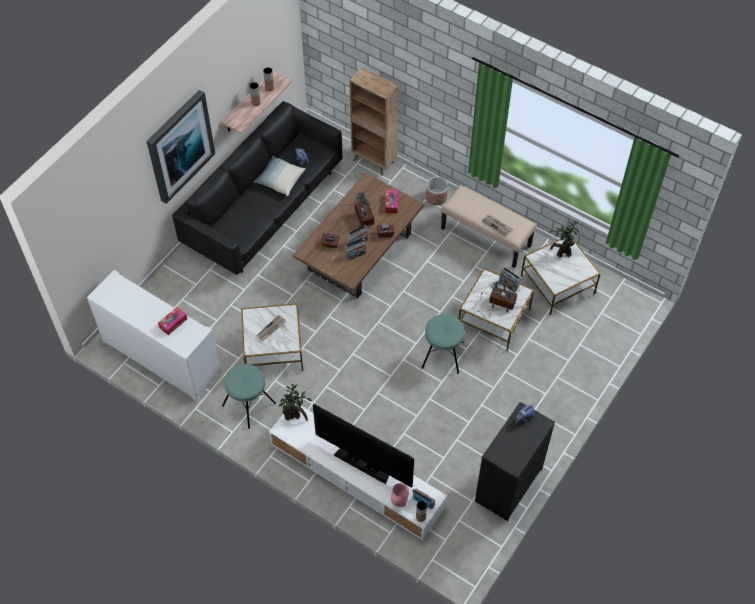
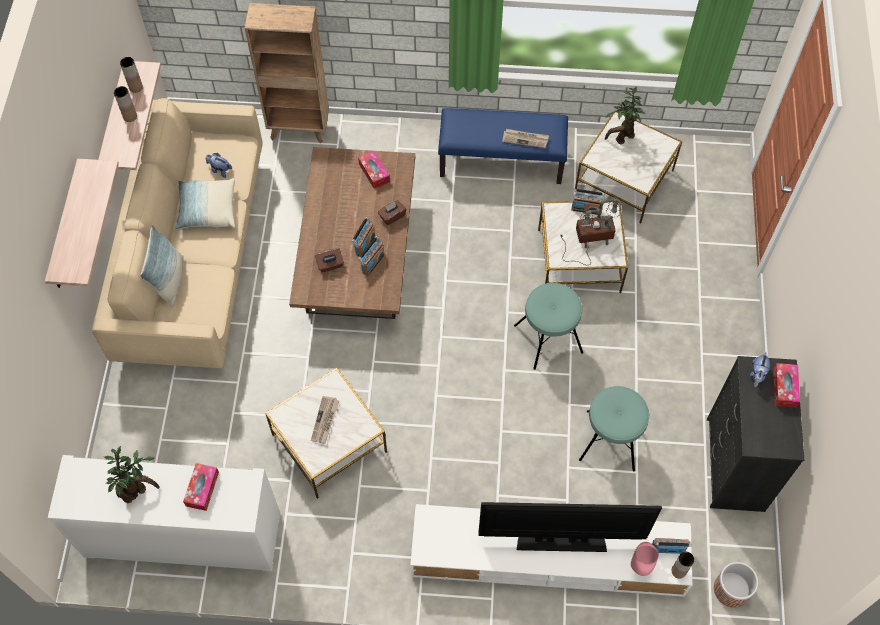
camera: 30 degrees left, 5 degrees up
(179, 146) = (66, 228): picture -> shelf
(234, 210) = (170, 281): none -> pillow
(249, 404) = (345, 537): turquoise stool -> turquoise stool (610, 440)
(265, 209) = (196, 258): black sofa -> beige sofa
(294, 417) = (431, 525): potted plant -> potted plant (138, 492)
(360, 217) = (346, 209): table lamp -> none
(436, 197) = (407, 139): planter -> planter (731, 589)
(486, 237) = (502, 161): beige bench -> blue bench
(535, 433) = (784, 388): none -> tissue box

